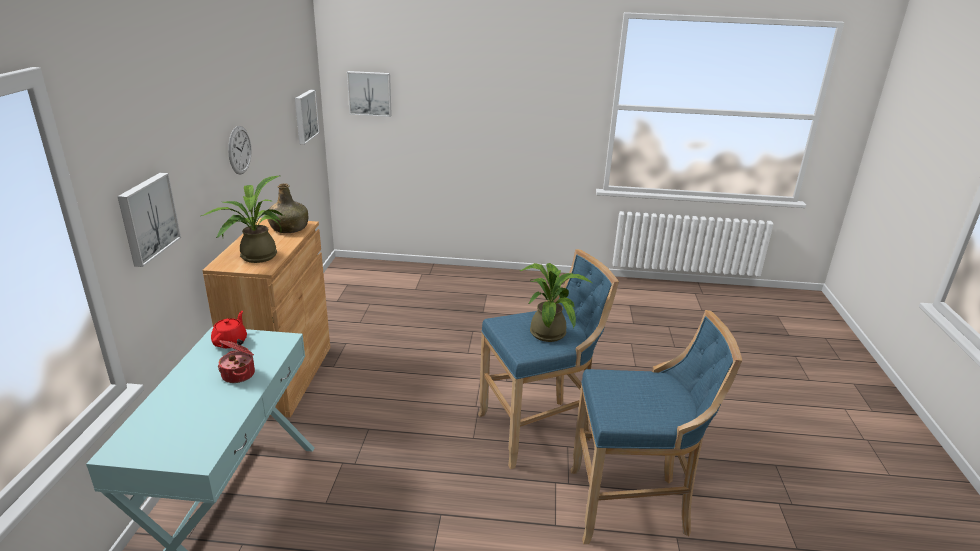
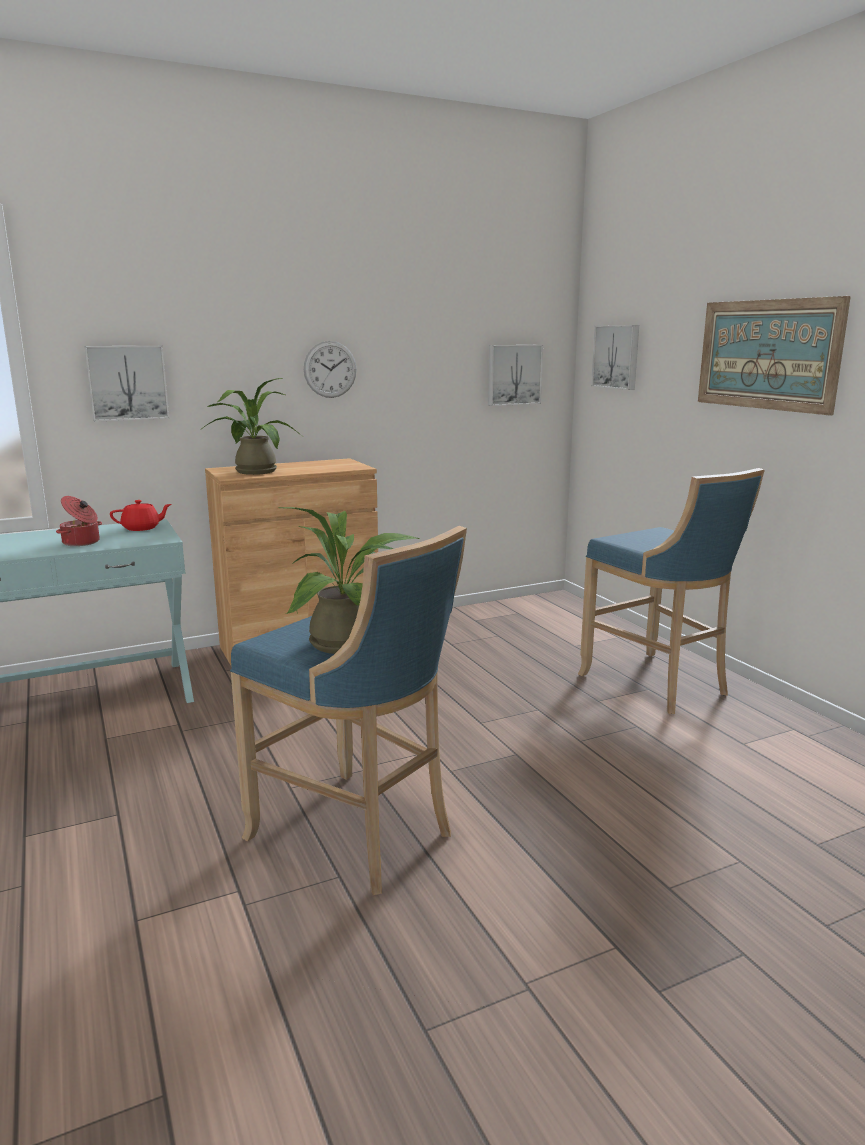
camera: 60 degrees right, 10 degrees down
(289, 228) = (339, 466): green bottle -> none
(499, 96) = (767, 354): none -> picture
(632, 505) = (227, 1001): blue stool -> blue stool (658, 685)

